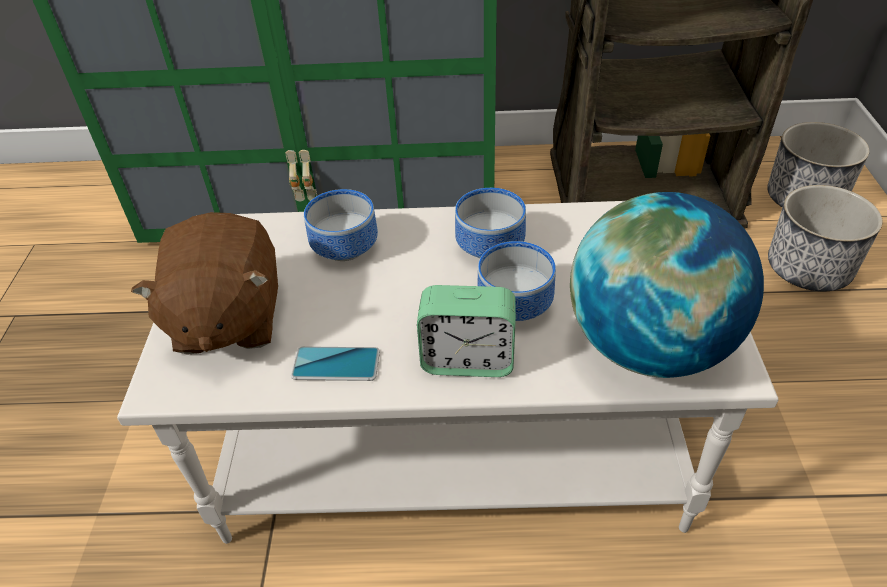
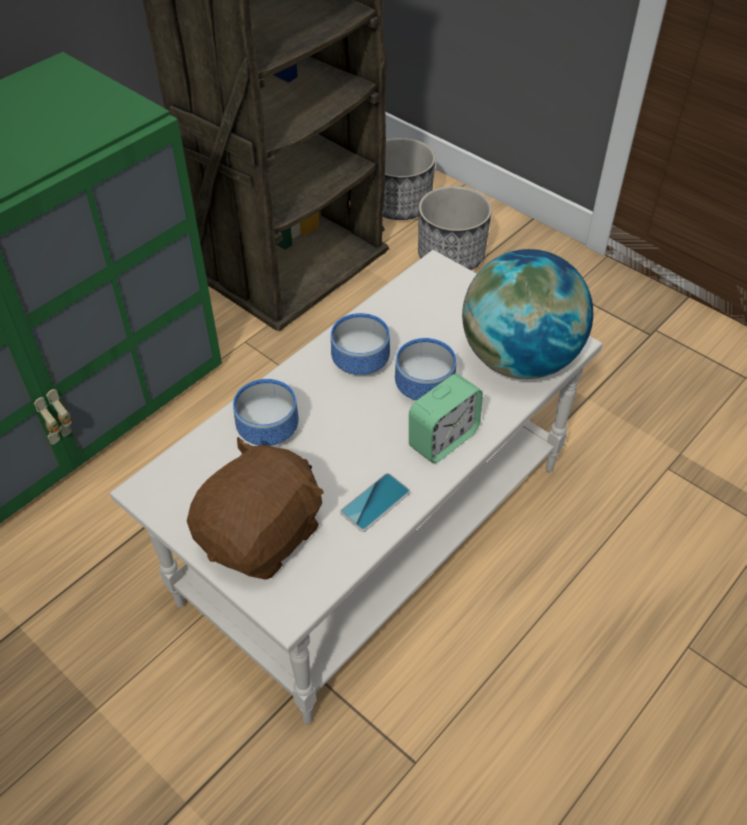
camera: 50 degrees left, 5 degrees up
(227, 319) = (262, 535): brown plush toy -> brown plush toy turned 90 degrees counterclockwise

